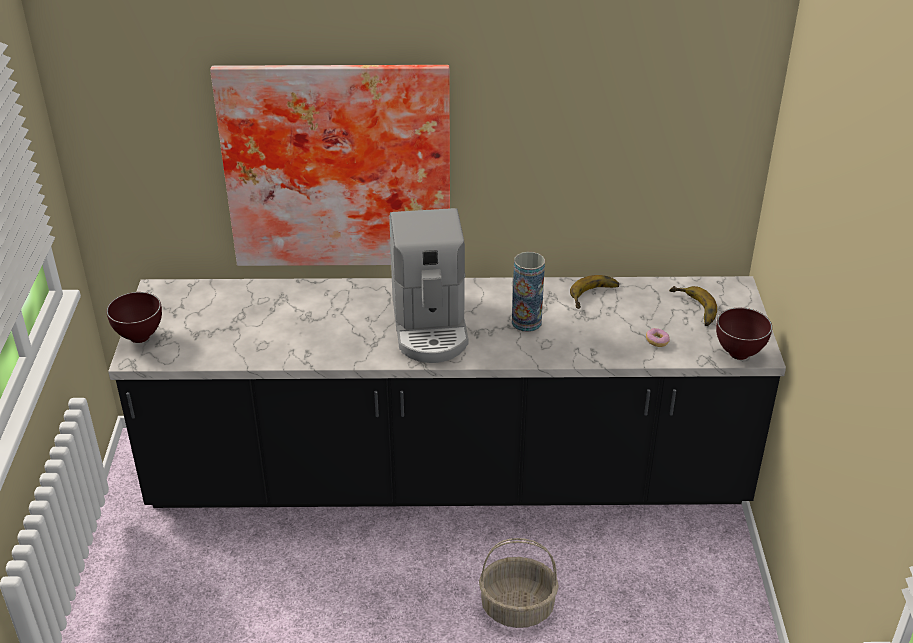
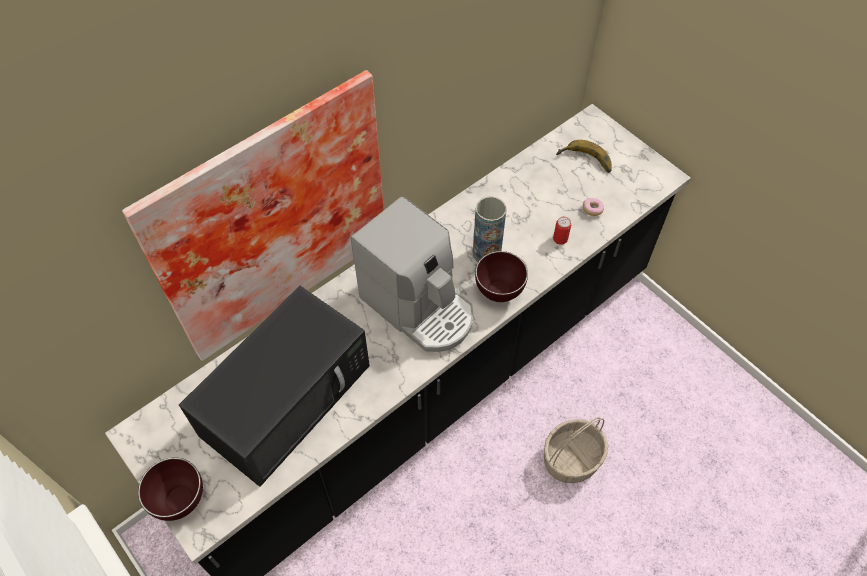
camera: 40 degrees left, 20 degrees up
(272, 324) = (287, 397): none -> black microwave
(596, 296) = (509, 192): banana -> none
(602, 345) = (560, 239): none -> can
(738, 353) = (652, 184): brown bowl -> brown bowl (498, 292)

